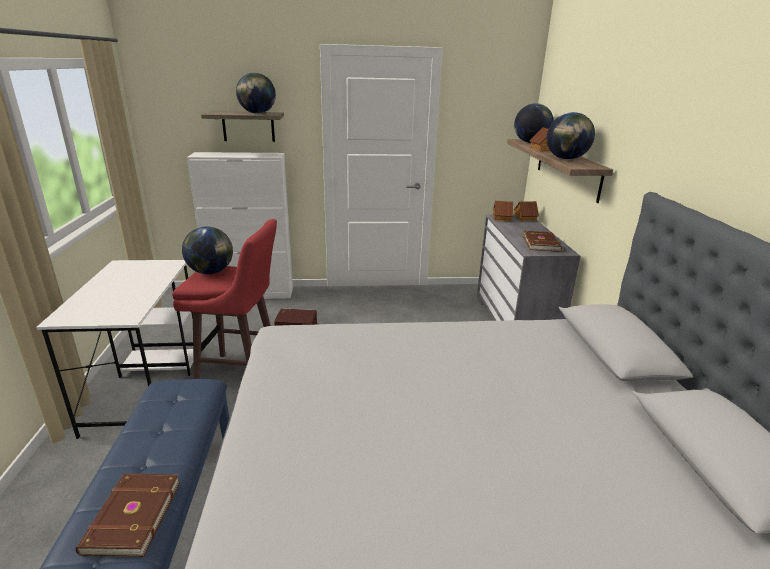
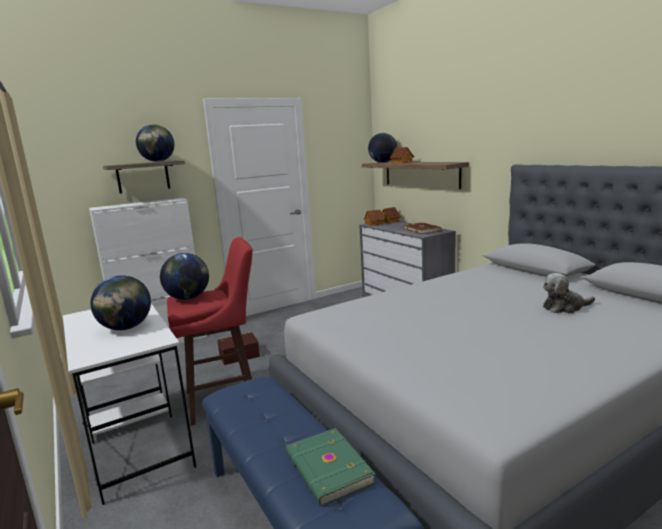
camera: 25 degrees left, 10 degrees down
(131, 516) = (327, 469): brown book -> green book
(557, 432) = (564, 307): none -> plush toy
(566, 159) = (429, 163): globe -> globe (126, 328)

